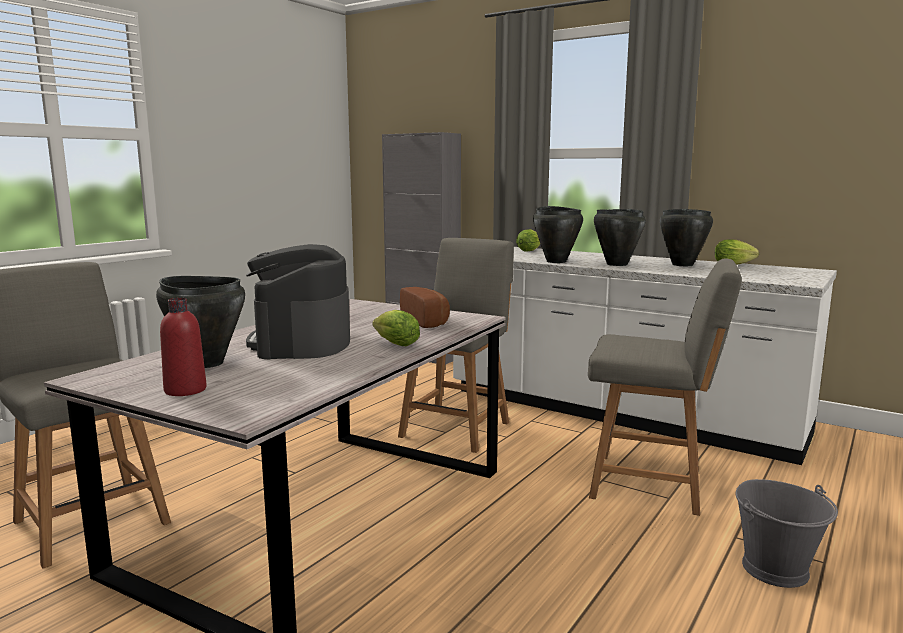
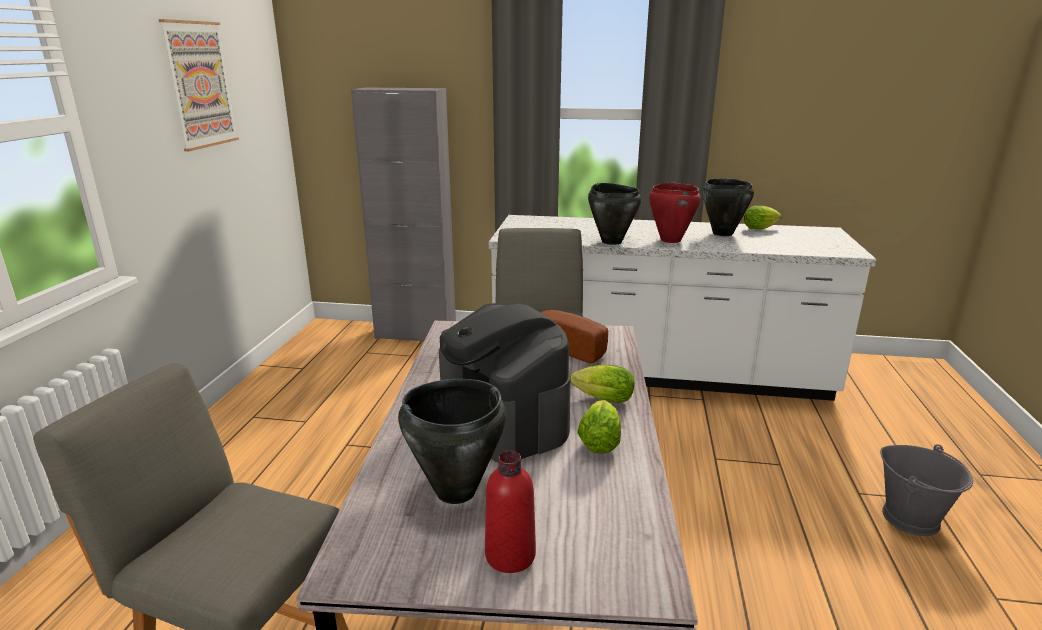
camera: 25 degrees left, 10 degrees up
(261, 125) = (200, 85): none -> picture
(530, 250) = (554, 222): lettuce -> lettuce (600, 441)
(616, 264) = (670, 240): black cooking pot -> red cooking pot
(652, 484) = (755, 452): grey chair -> none

